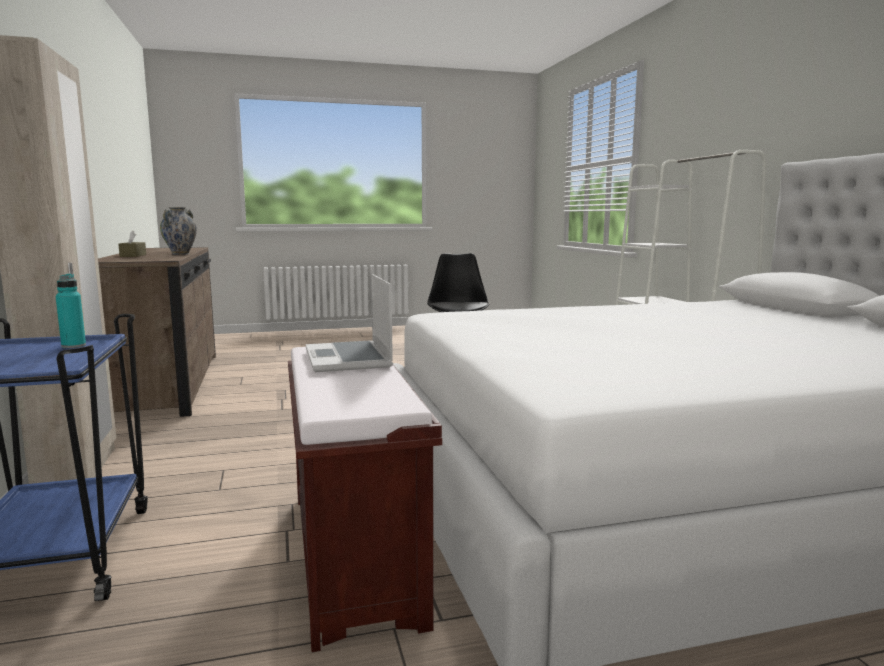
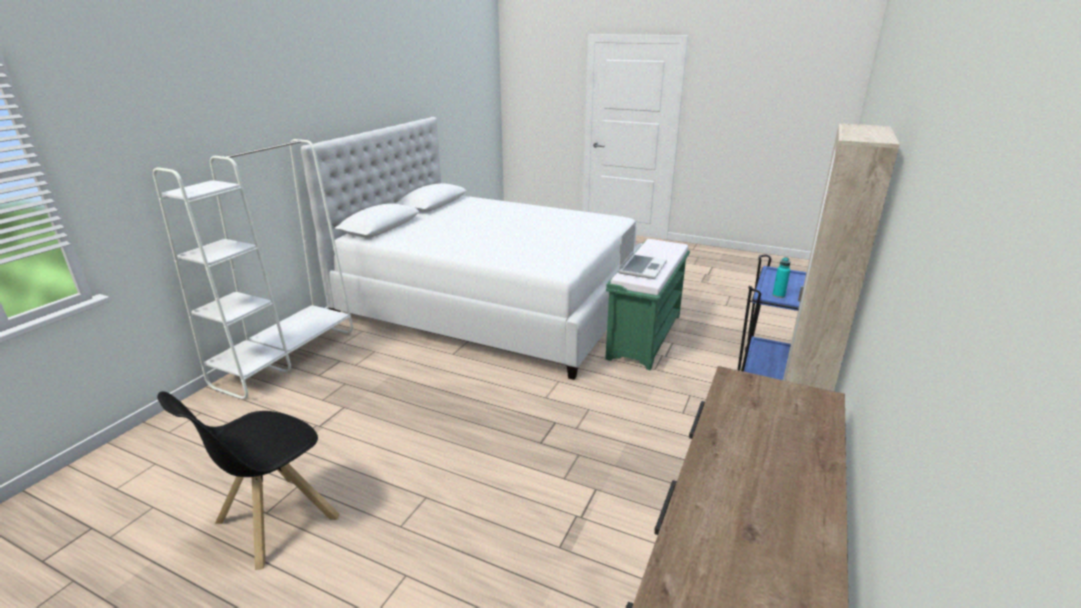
camera: 140 degrees left, 15 degrees up
(133, 255) = (794, 461): brown tissue box -> none
(180, 254) = (709, 458): vase -> none
(355, 554) = (644, 336): brown bench -> green bench

